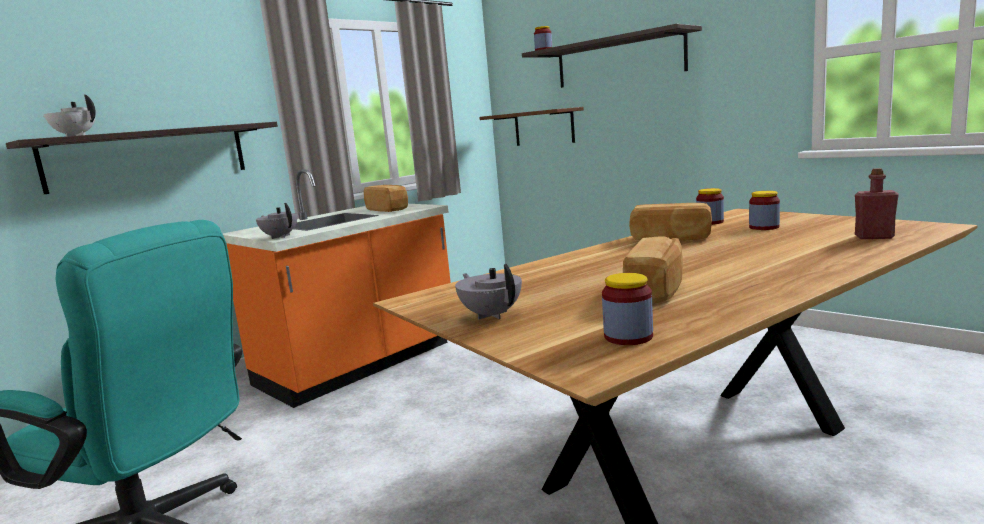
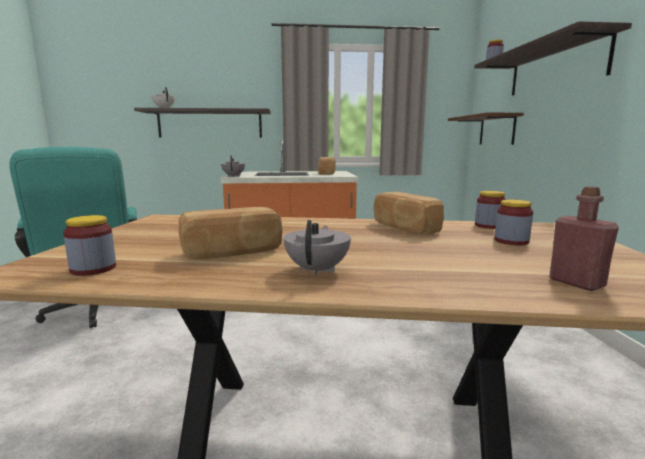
camera: 40 degrees right, 0 degrees up
(491, 315) = (136, 234): grey teapot -> grey teapot (318, 270)

